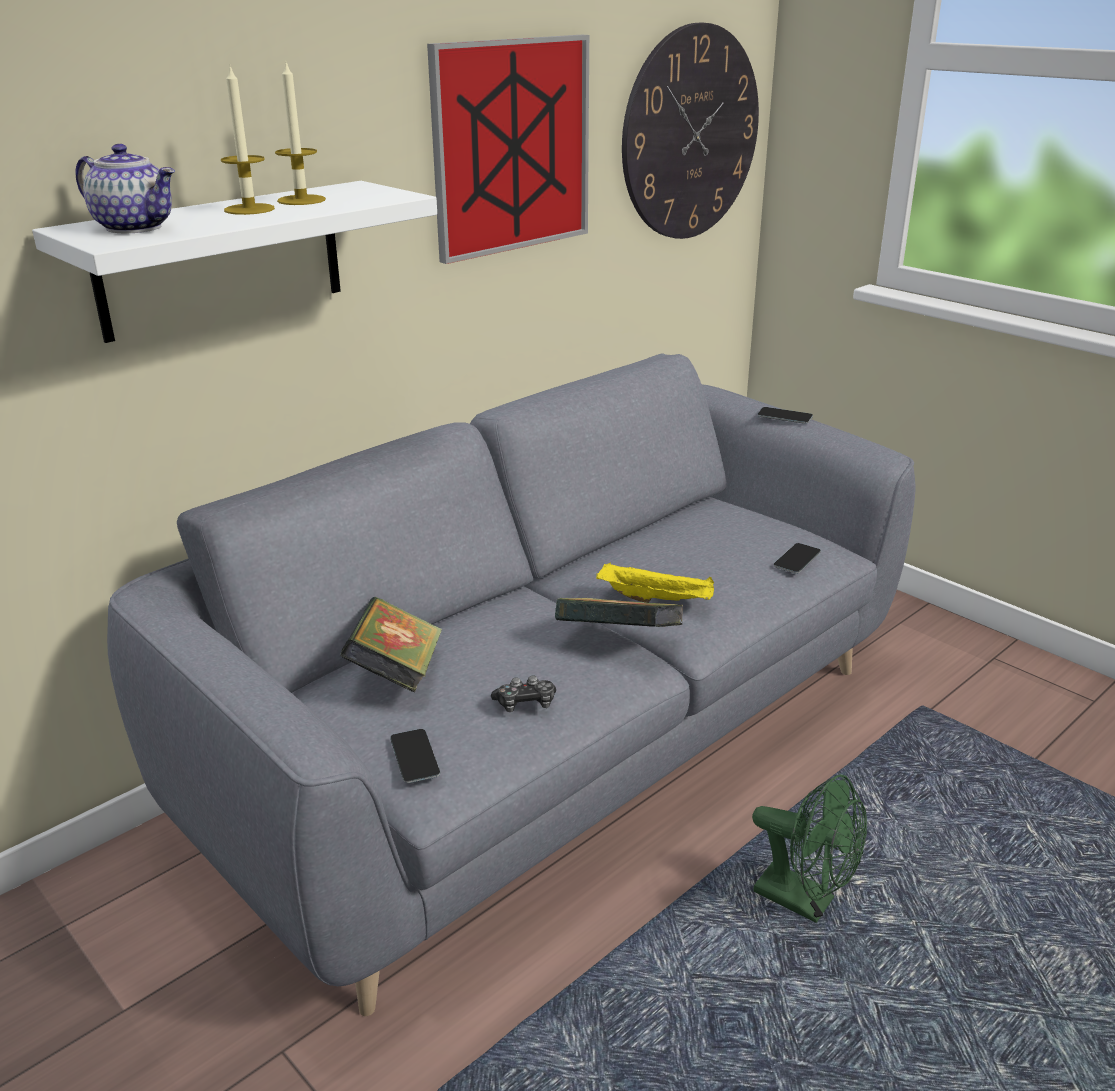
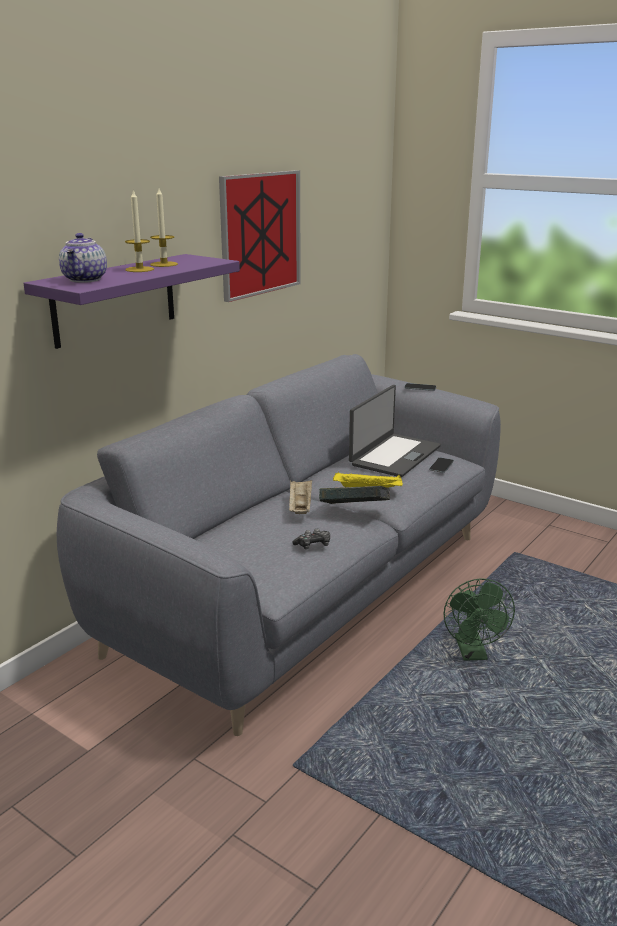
camera: 10 degrees left, 5 degrees down
(136, 227) = (86, 280): teapot -> teapot turned 75 degrees clockwise
(221, 259) = (114, 300): white shelf -> purple shelf
(396, 674) = (232, 537): book -> none
(414, 756) = (260, 575): phone -> none
(531, 622) = (300, 507): none -> beige tray
(691, 134) = (351, 226): wall clock -> none
(721, 533) = (394, 455): none -> laptop
(805, 901) = (473, 654): green fan -> green fan turned 60 degrees clockwise

